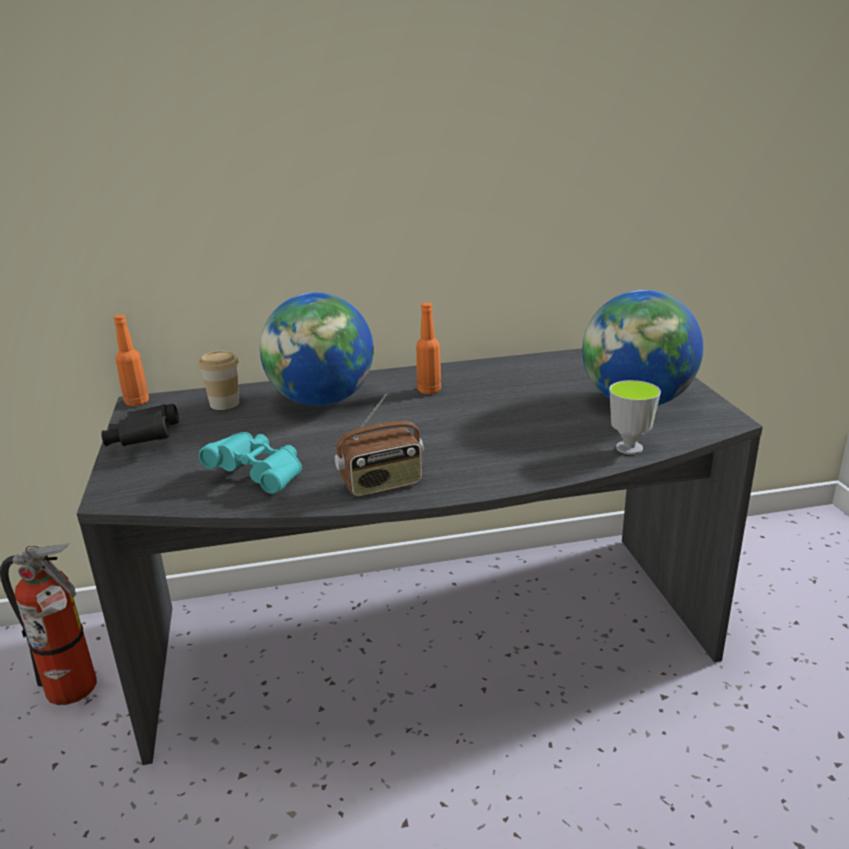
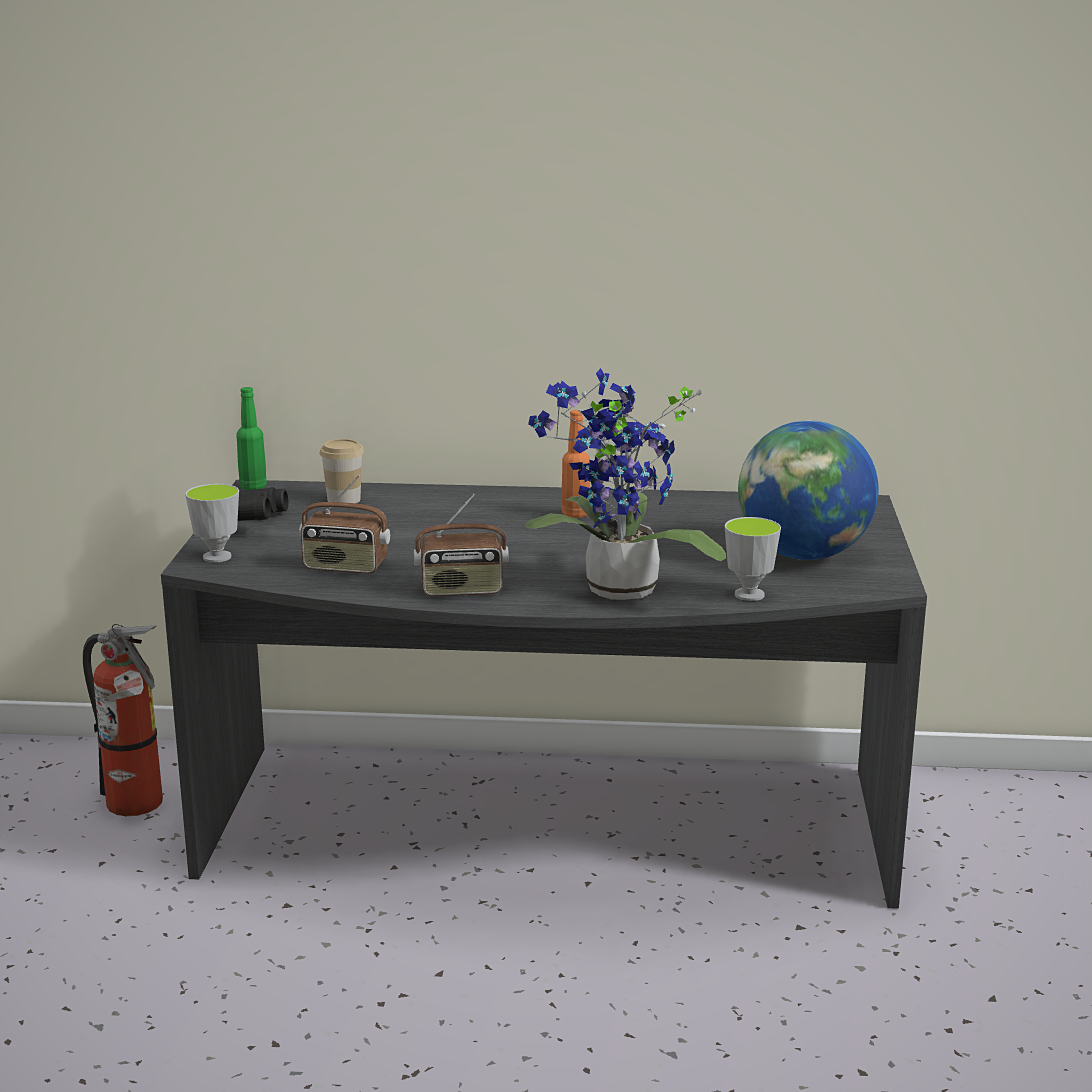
camera: 15 degrees right, 5 degrees down
(129, 483) = (217, 557): none -> cup
(137, 402) = (253, 487): orange bottle -> green bottle
(259, 476) = (345, 567): turquoise binoculars -> radio
(322, 401) = (449, 510): globe -> none
(519, 464) = (616, 593): none -> potted plant

